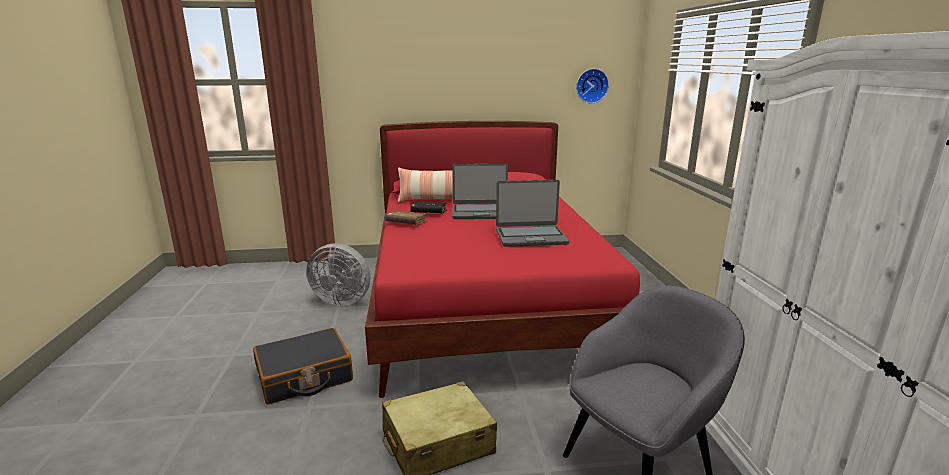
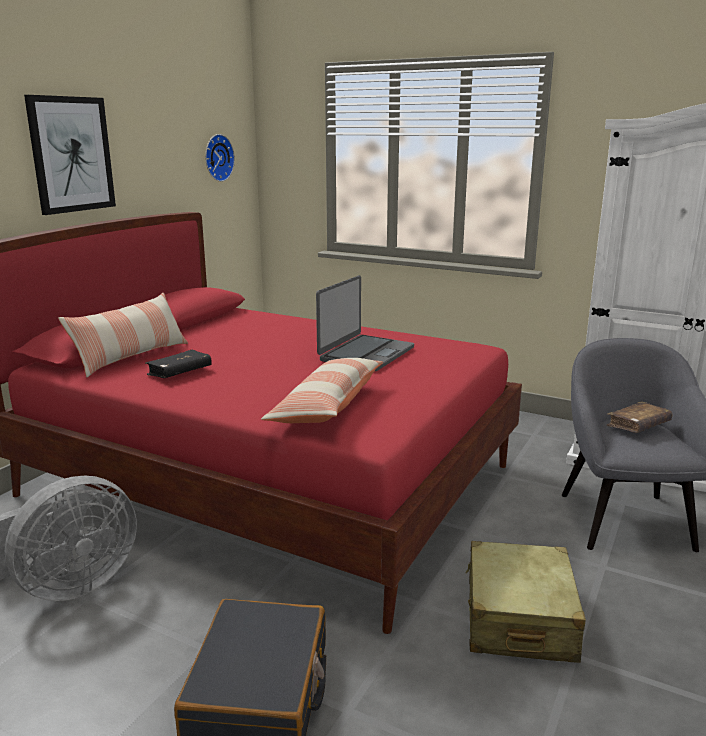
camera: 55 degrees left, 0 degrees up
(406, 223) = (195, 393): brown book -> brown book (638, 425)
(427, 250) = (327, 405): none -> pillow
(462, 79) = (71, 154): none -> picture
(480, 212) = (240, 350): laptop -> none

